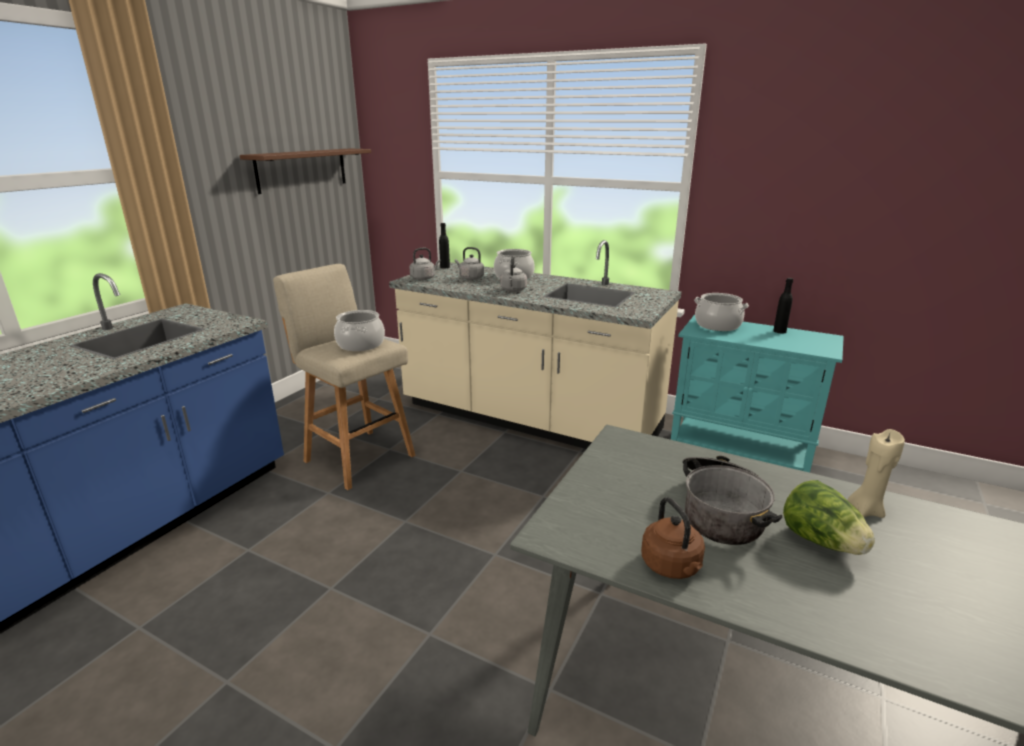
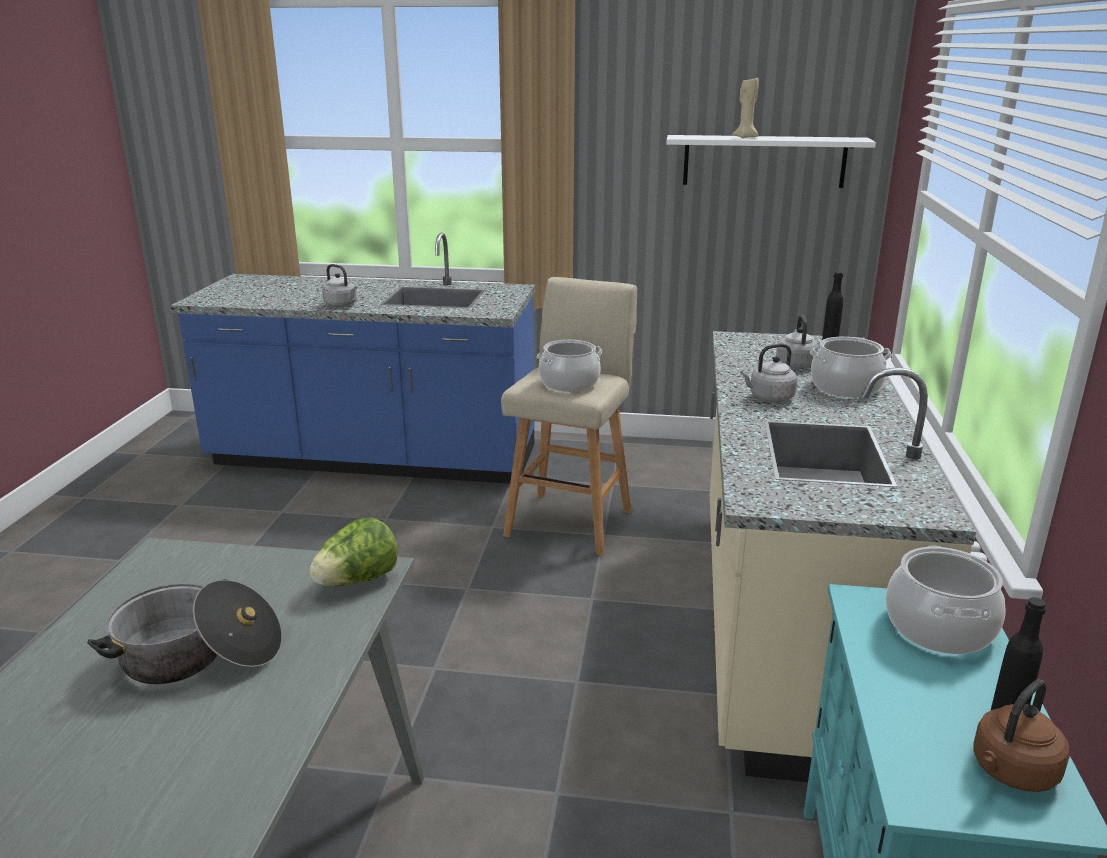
camera: 70 degrees right, 0 degrees up
(302, 170) = (764, 161): brown shelf -> white shelf
(424, 278) = (754, 342): grey kettle -> grey kettle (342, 305)
(672, 567) = (96, 627): brown kettle -> brown kettle (1011, 772)
(821, 541) = (130, 739): lettuce -> lettuce (357, 581)
(865, 510) = (205, 792): beige candle -> beige candle (745, 137)

